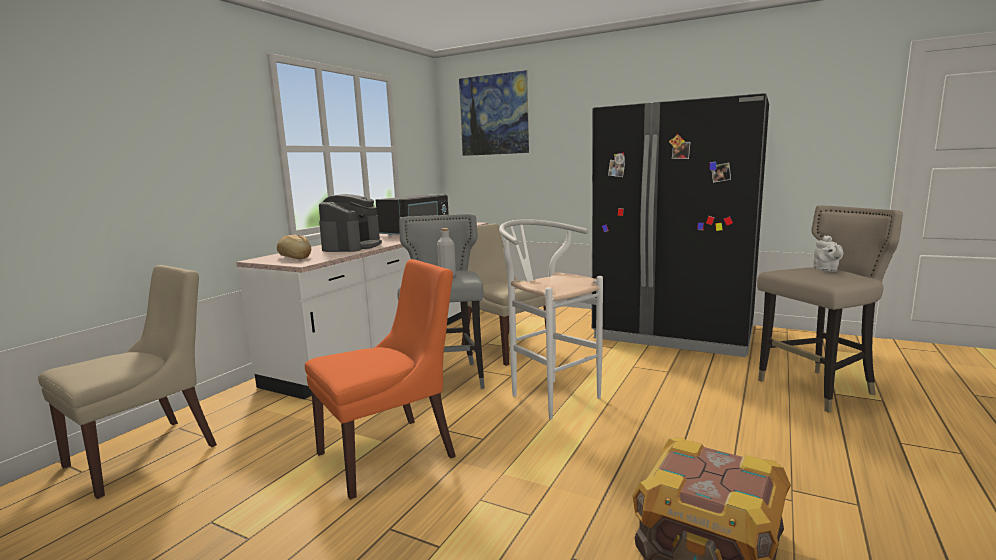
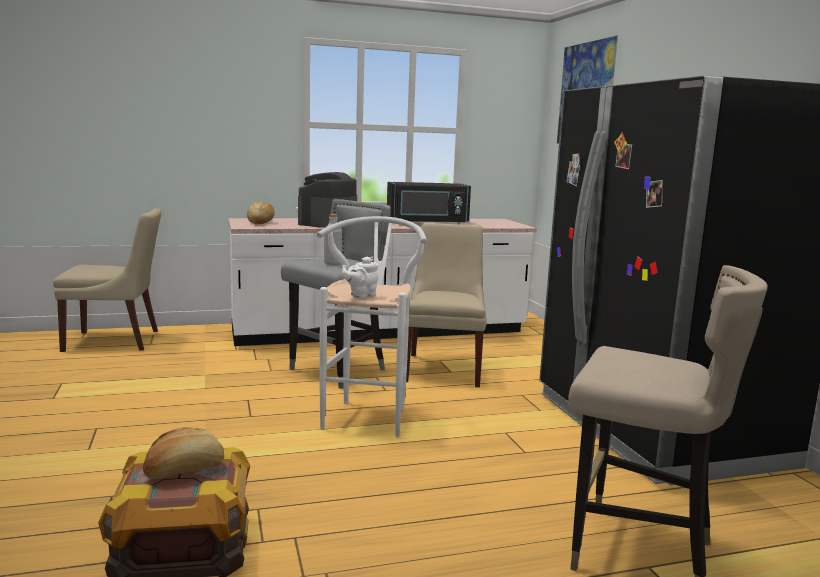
camera: 45 degrees right, 0 degrees up
(352, 246) = (328, 223): coffee machine -> coffee machine turned 150 degrees clockwise
(390, 453) = (190, 396): orange chair -> none
(713, 468) = (184, 470): none -> bread
(826, 270) = (669, 366): white teapot -> white teapot (361, 296)

